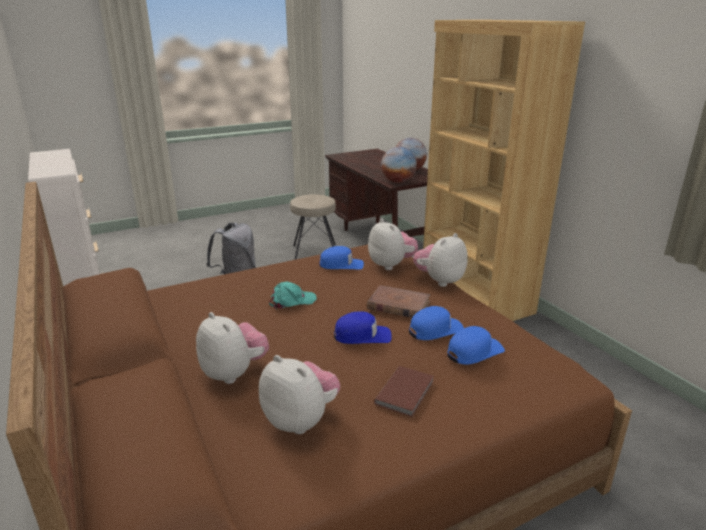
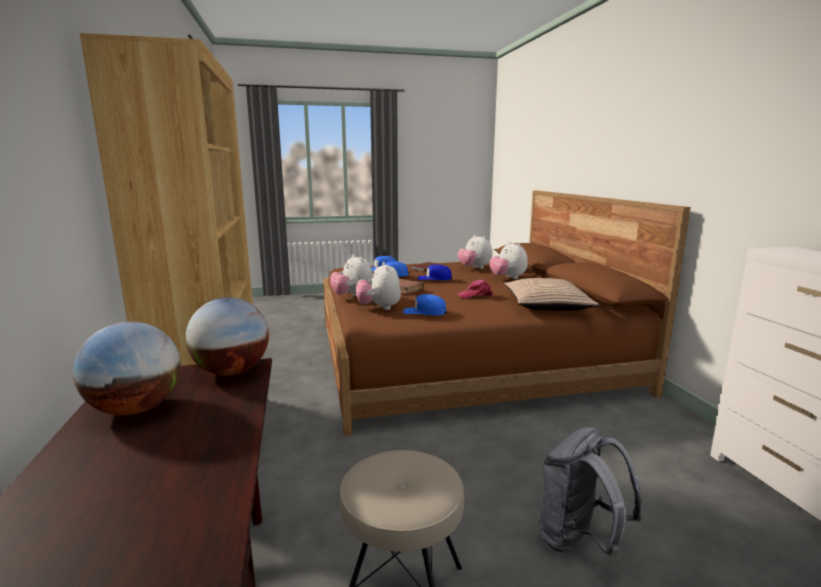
camera: 165 degrees left, 10 degrees down
(205, 293) = (547, 305): none -> pillow
(292, 301) = (475, 295): turquoise cap -> pink cap
(439, 281) = (353, 297): plush toy -> plush toy turned 90 degrees clockwise

